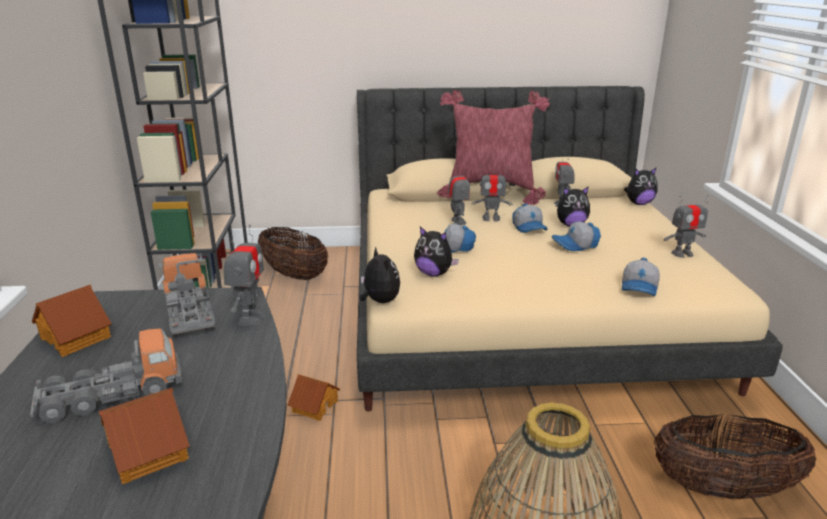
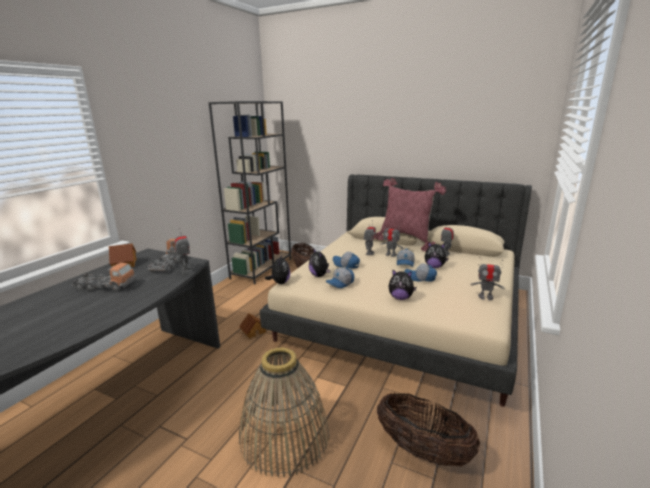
camera: 30 degrees right, 5 degrees down
(146, 452) = (88, 307): toy house -> none
(250, 318) = (186, 271): toy robot -> toy robot turned 60 degrees counterclockwise
(638, 203) = (500, 262): plush toy -> plush toy (400, 298)
(640, 287) = (425, 309): cap -> cap (340, 283)

